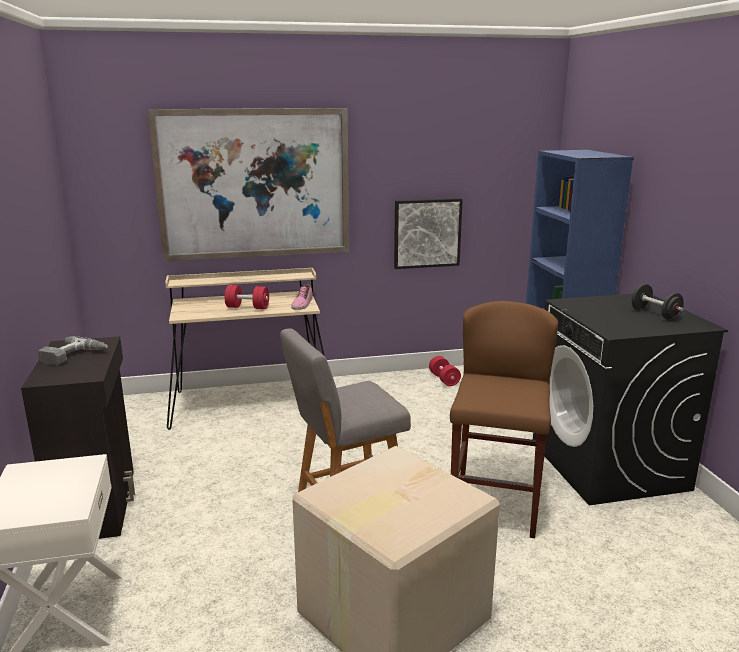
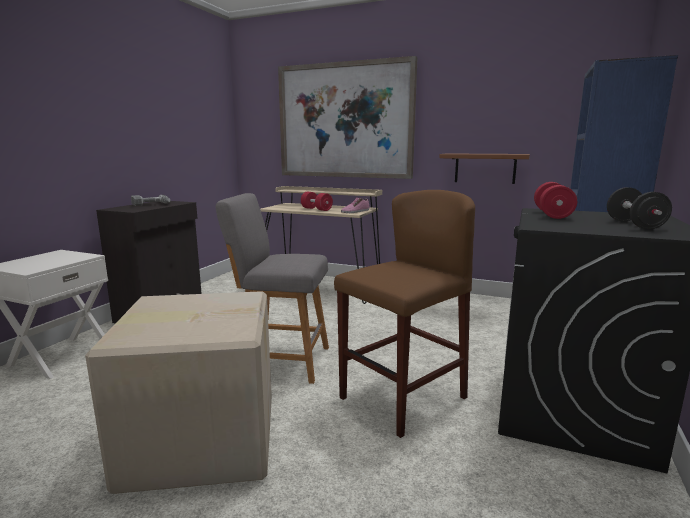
camera: 35 degrees right, 5 degrees down
(427, 233) = (485, 168): picture -> brown shelf
(444, 379) = (483, 304): red dumbbell -> red dumbbell (552, 214)

